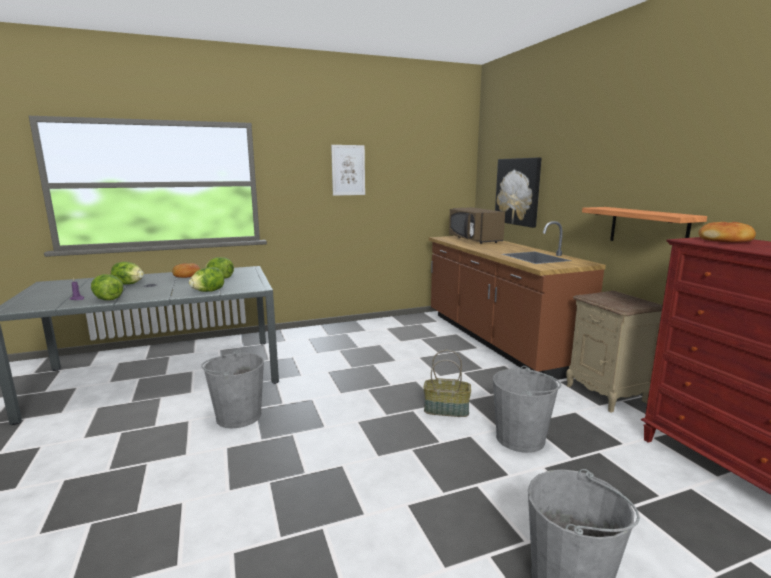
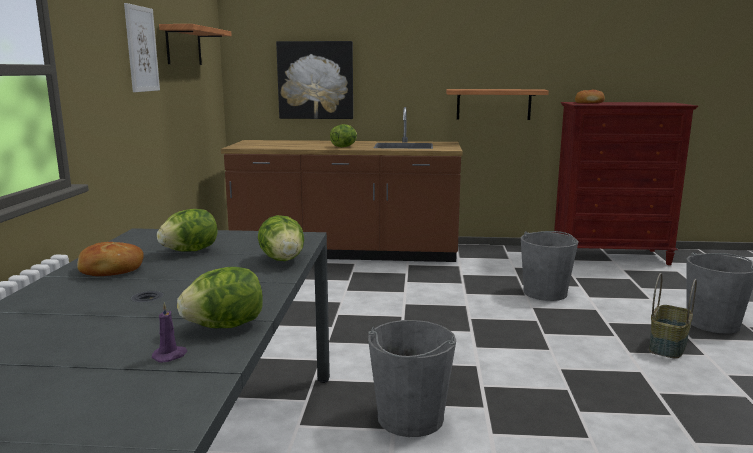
camera: 65 degrees left, 0 degrees up
(129, 284) = (95, 313): lettuce -> lettuce (344, 147)
(408, 166) = (184, 46): none -> shelf
(447, 409) = (479, 305): basket -> basket (667, 345)
(473, 240) = (278, 143): brown microwave -> none
(606, 394) = (493, 252): beige nightstand -> none

